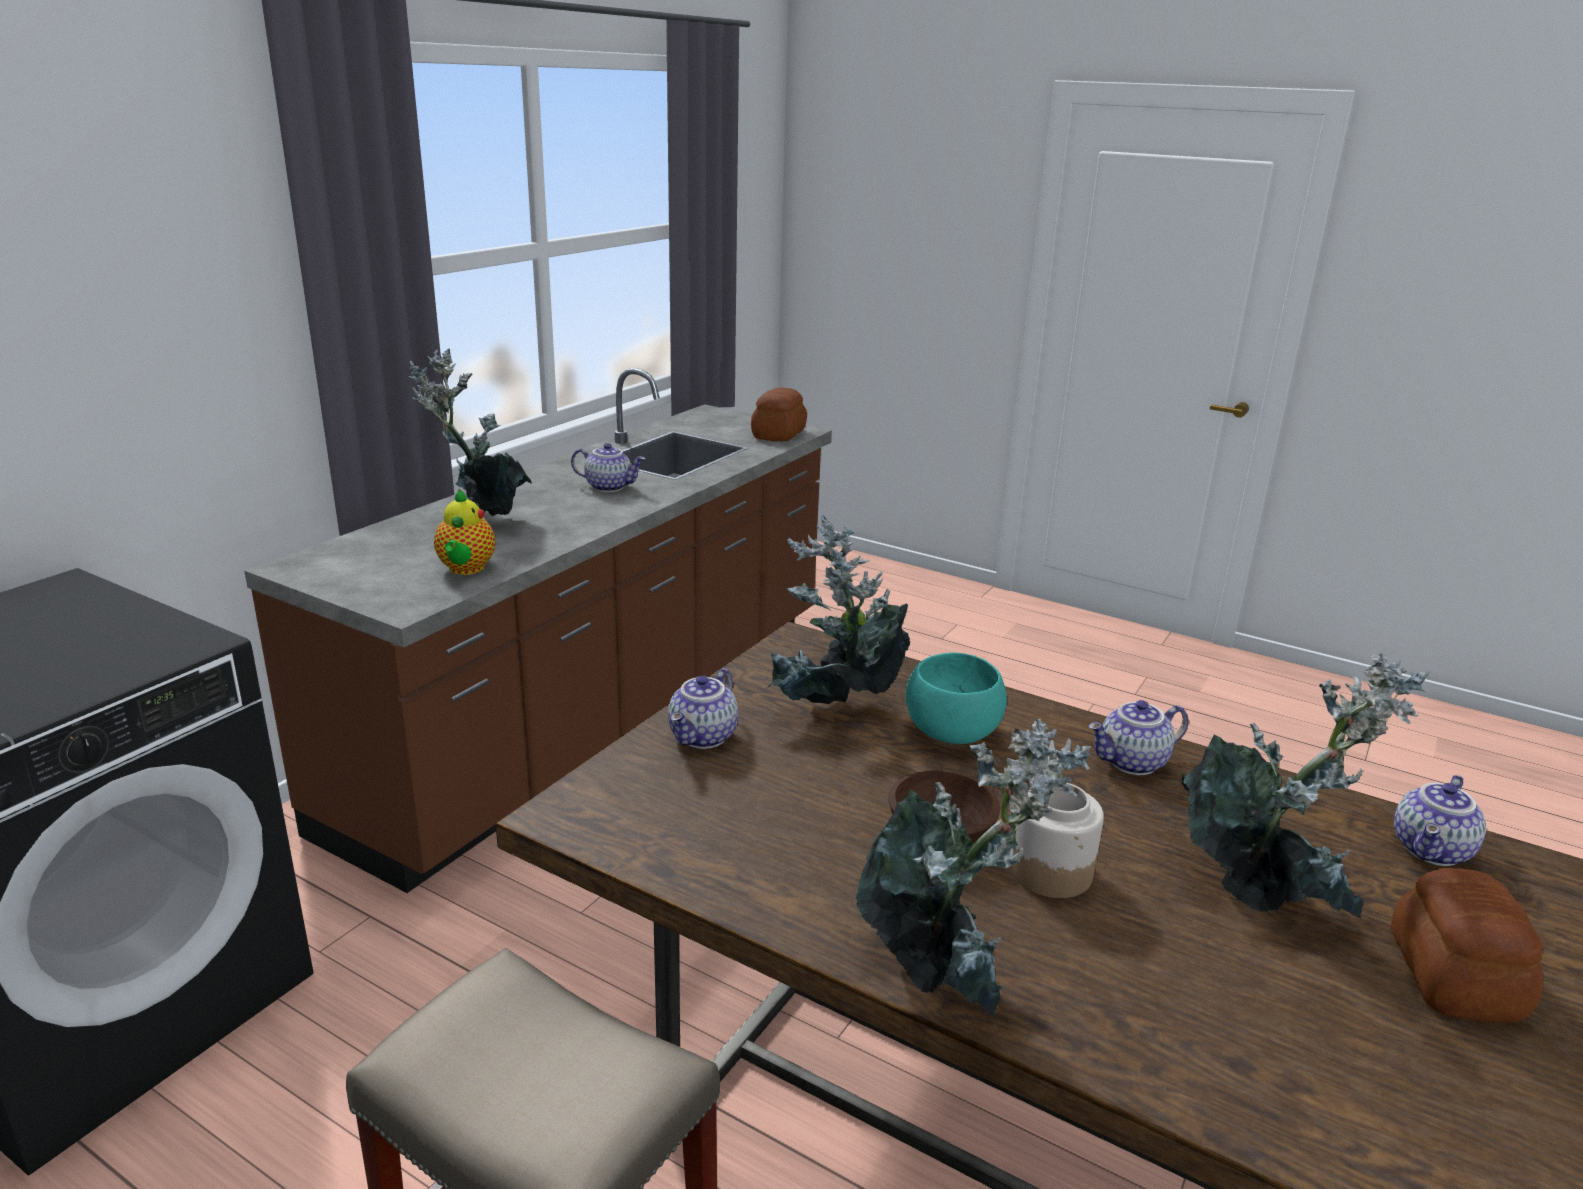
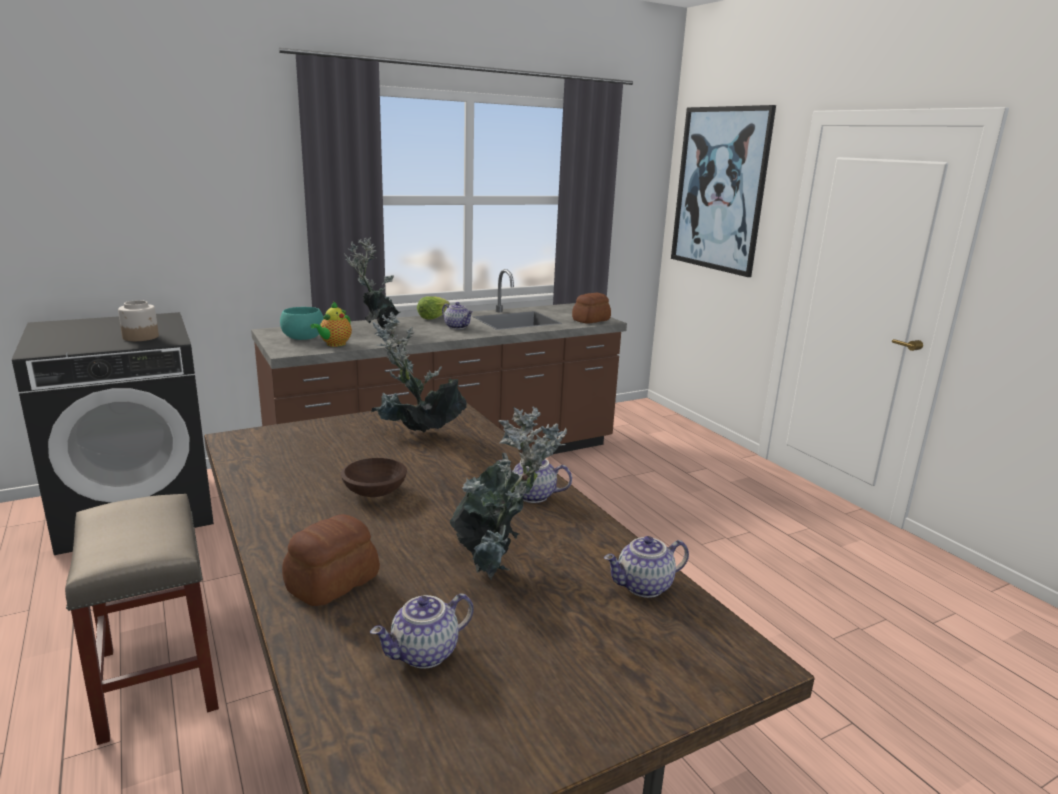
camera: 30 degrees right, 5 degrees down
(537, 475) = (432, 317): none -> lettuce
(704, 737) = (337, 429): teapot -> teapot (424, 654)
(889, 197) = (719, 189): none -> picture
(944, 971) = (278, 537): potted plant -> none
(953, 731) = (459, 458): turquoise bowl -> turquoise bowl (303, 338)
(1050, 871) = (399, 521): jar -> jar (141, 337)
(1452, 977) = (534, 638): bread -> bread (331, 582)

